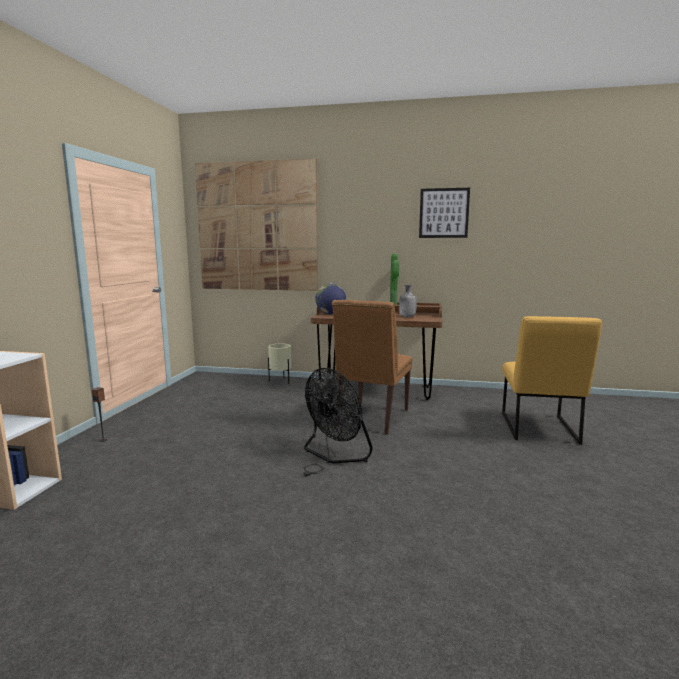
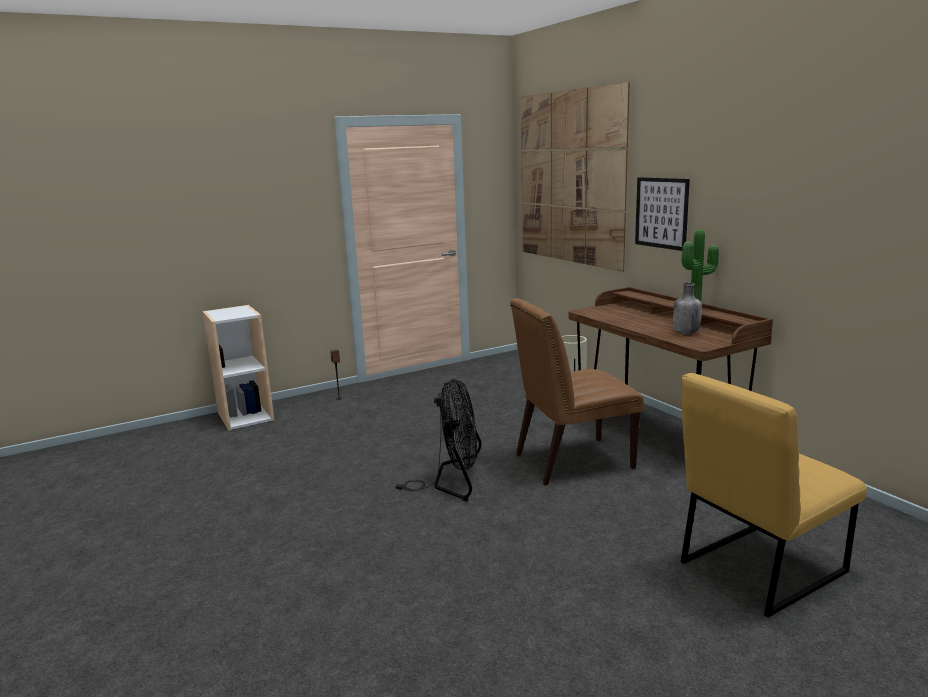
camera: 50 degrees right, 5 degrees up
(331, 314) = (607, 309): globe -> none
(444, 213) = (787, 164): picture -> picture (661, 213)

